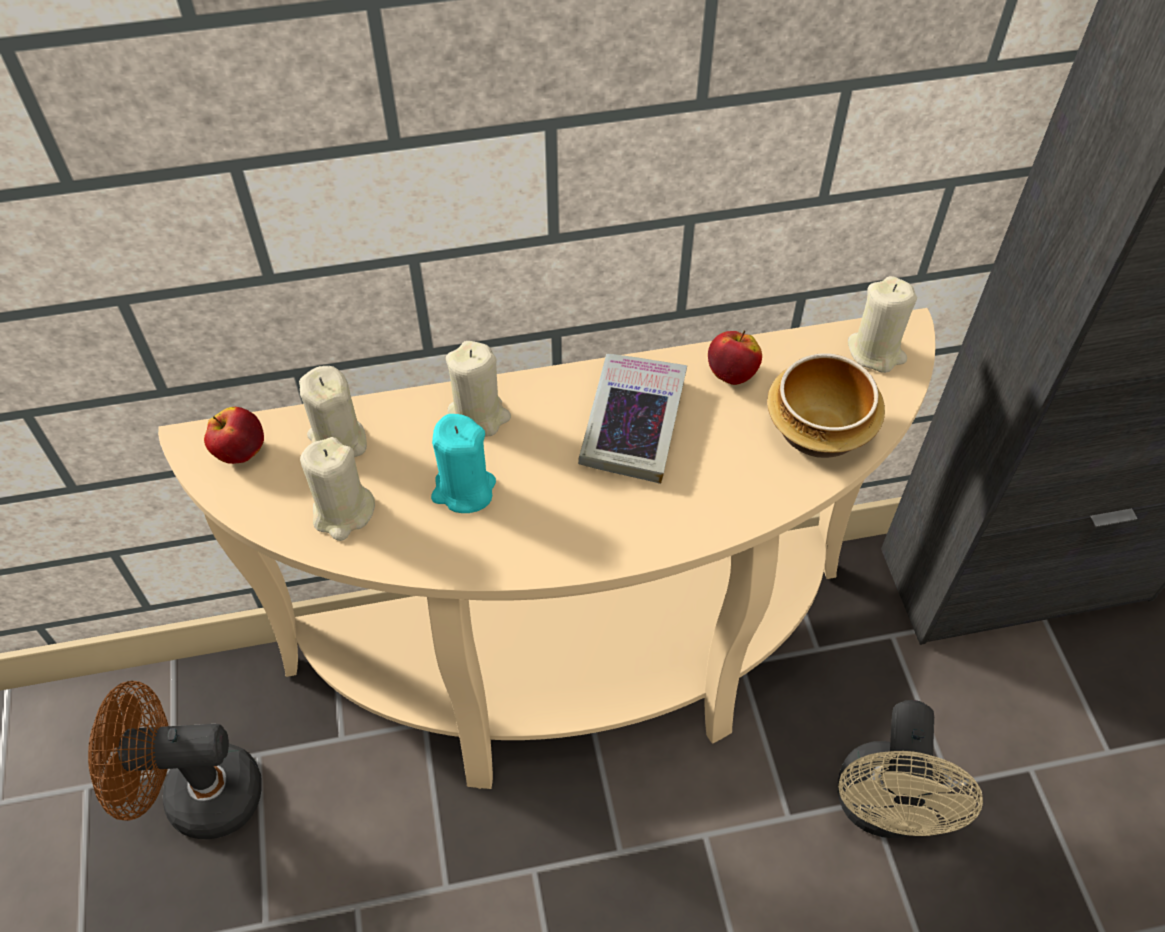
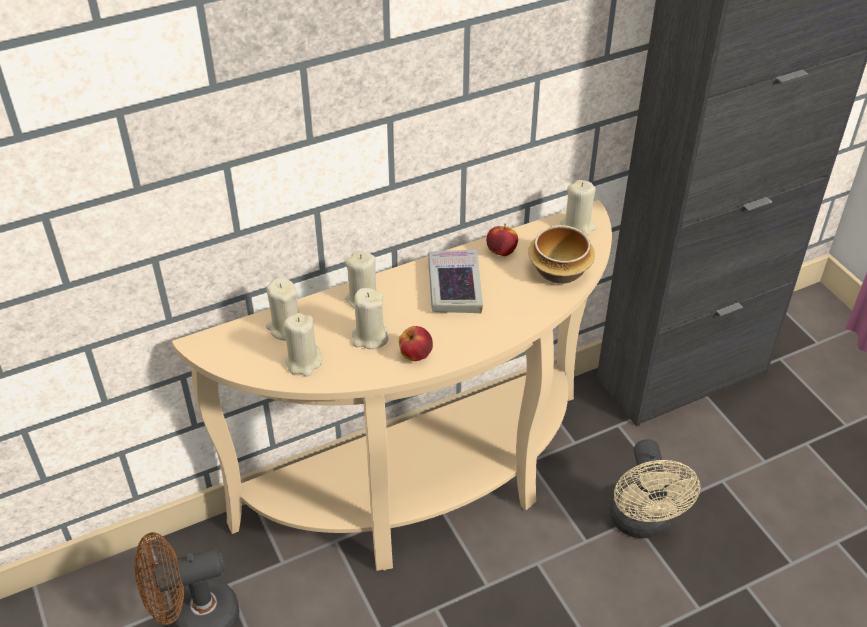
camera: 15 degrees left, 10 degrees down
(240, 452) = (229, 344): apple -> apple (415, 355)
(463, 489) = (370, 337): turquoise candle -> beige candle

